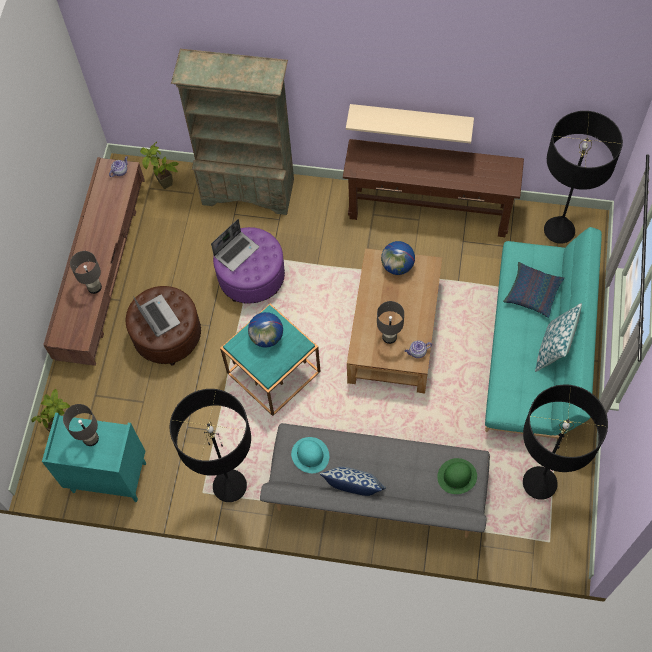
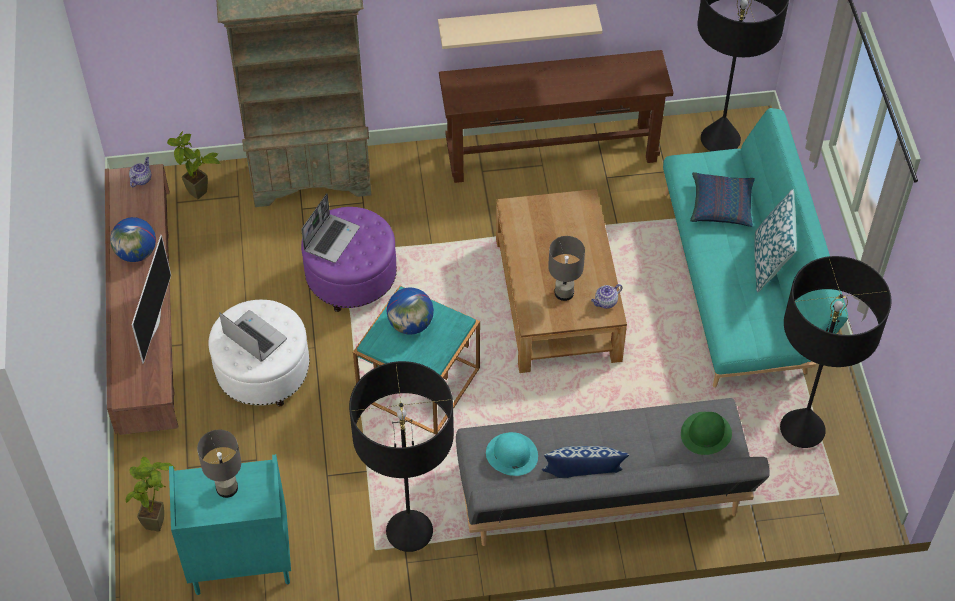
camera: 20 degrees left, 10 degrees down
(94, 287) = (153, 323): grey table lamp -> television
(168, 337) = (263, 373): brown ottoman -> white ottoman
(397, 266) = (545, 210): globe -> globe (136, 253)

